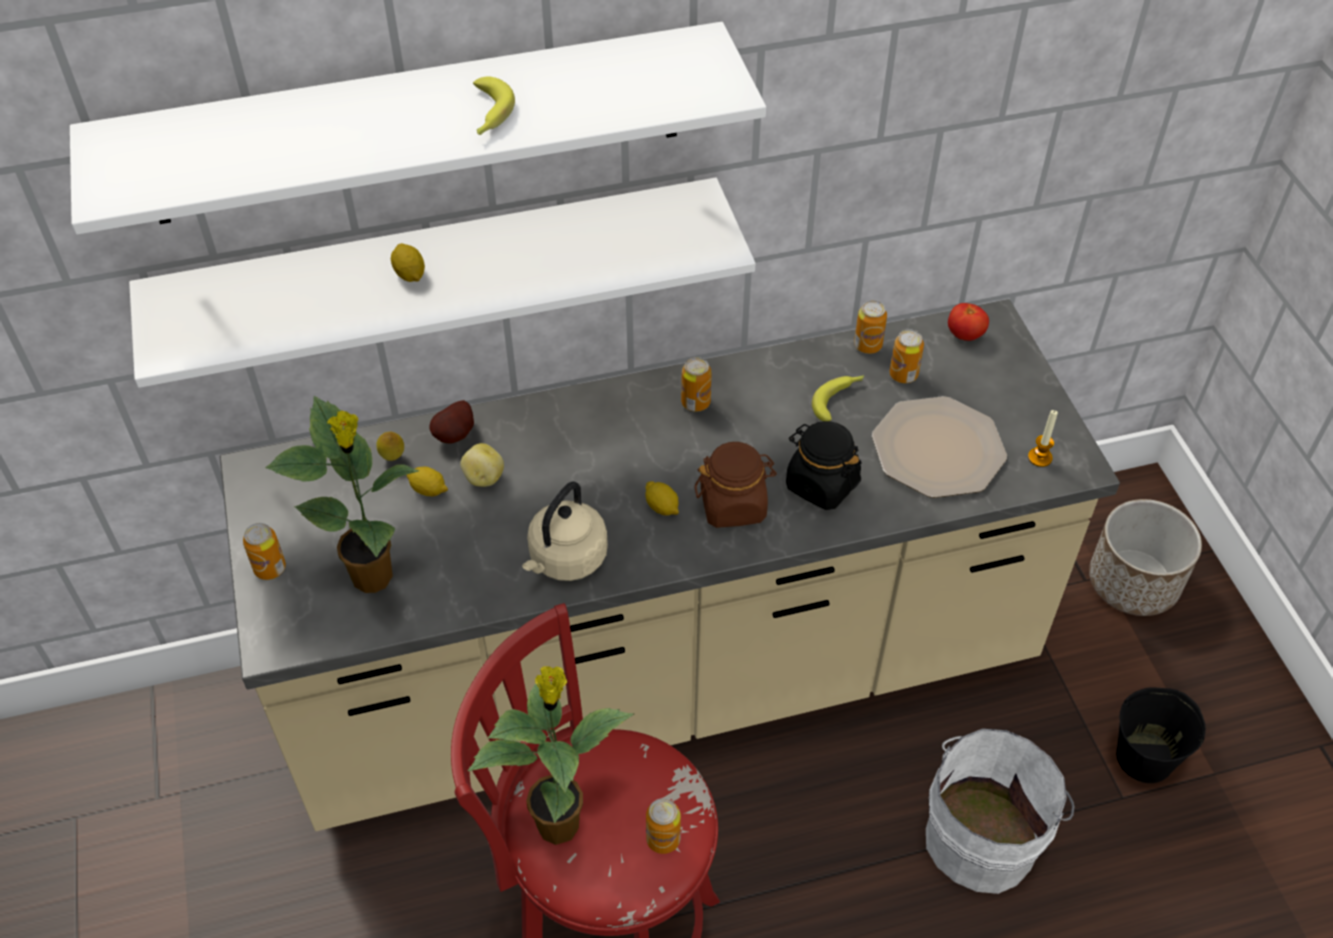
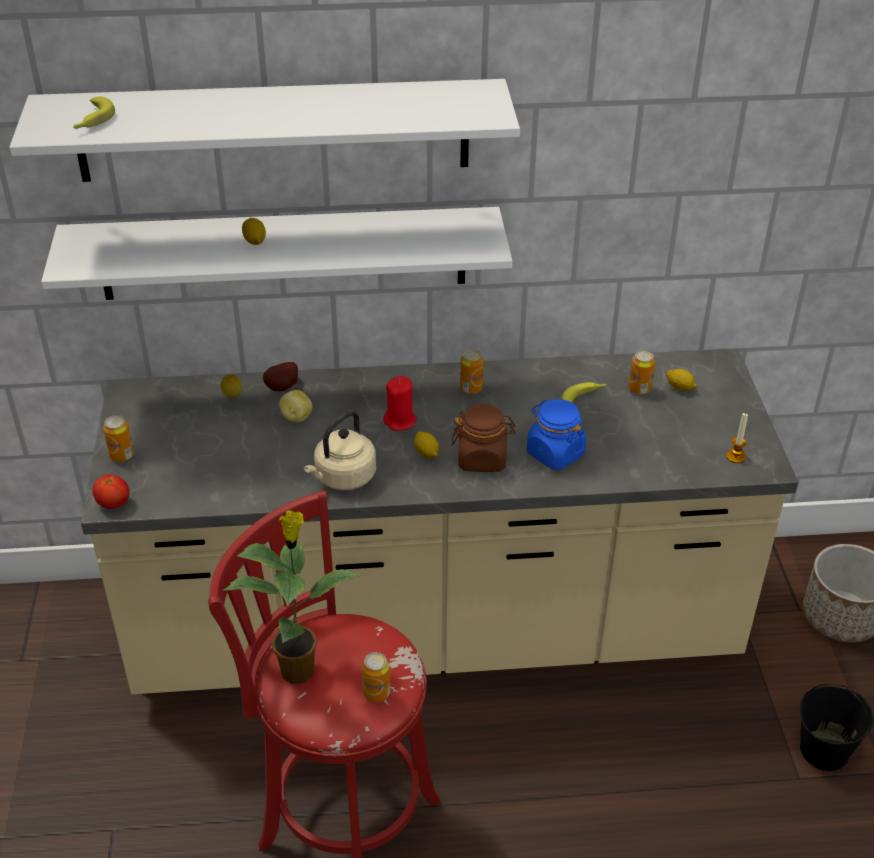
camera: 10 degrees right, 10 degrees down
(375, 578) = (197, 471): potted plant -> none
(428, 489) = (252, 420): lemon -> lemon (680, 387)
(488, 115) = (316, 115): banana -> banana (92, 121)
(618, 464) = (400, 421): none -> red candle
(821, 484) = (555, 453): black jar -> blue jar
(867, 345) = (616, 366): can -> none
(936, 449) = (653, 441): plate -> none
(965, 335) = (696, 368): tomato -> tomato (113, 504)
(984, 836) = (673, 789): white bucket -> none

